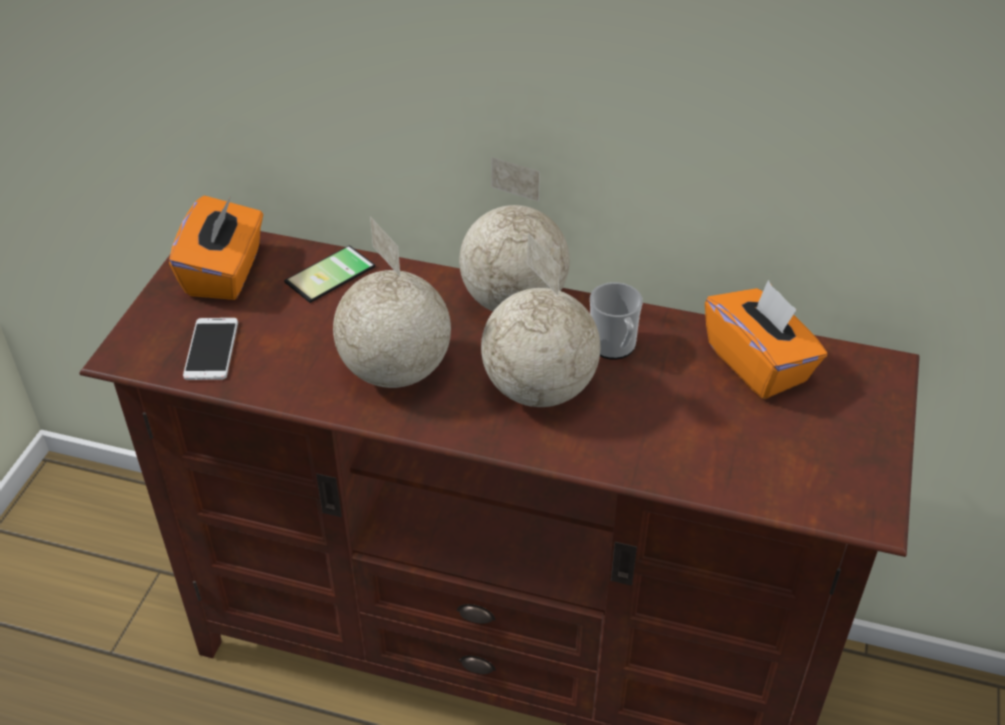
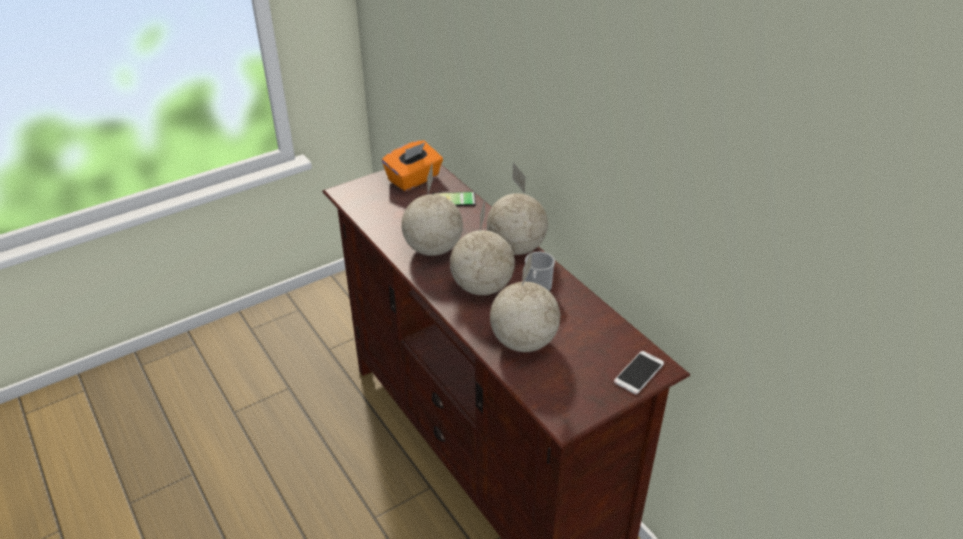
camera: 40 degrees right, 5 degrees down
(211, 349) = (375, 205): phone -> phone (639, 373)
(690, 438) = (523, 342): none -> globe
(758, 364) = (596, 331): orange tissue box -> none

